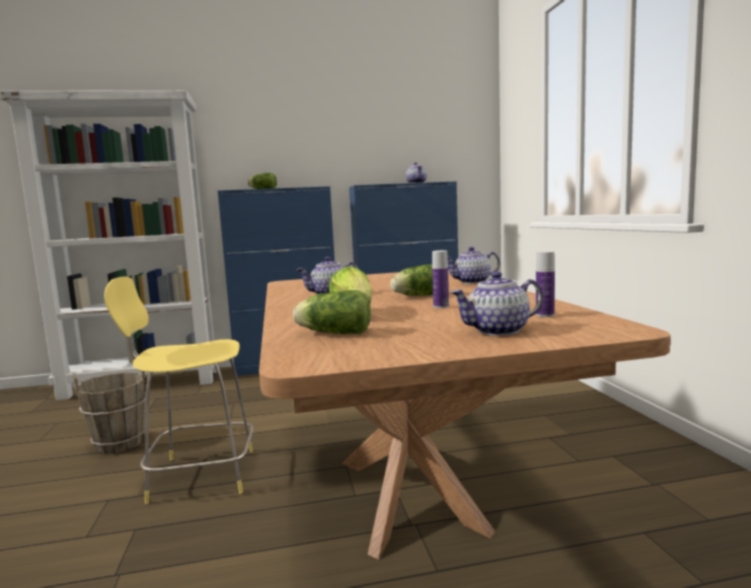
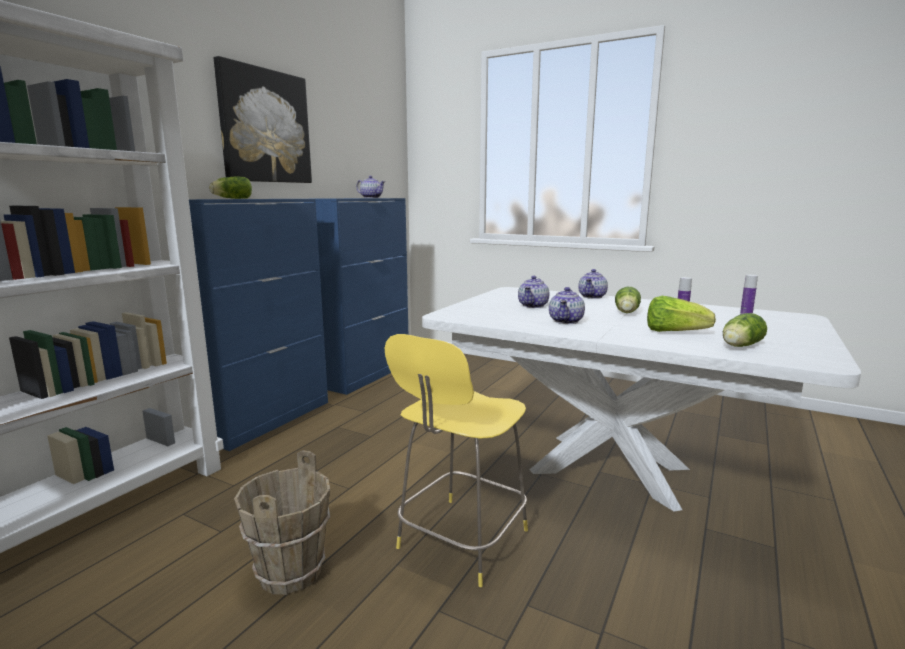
camera: 50 degrees left, 5 degrees up
(309, 132) = (265, 126): none -> picture
(407, 493) = (610, 470): brown dining table -> white dining table
(498, 331) = (780, 327): teapot -> teapot (533, 306)

